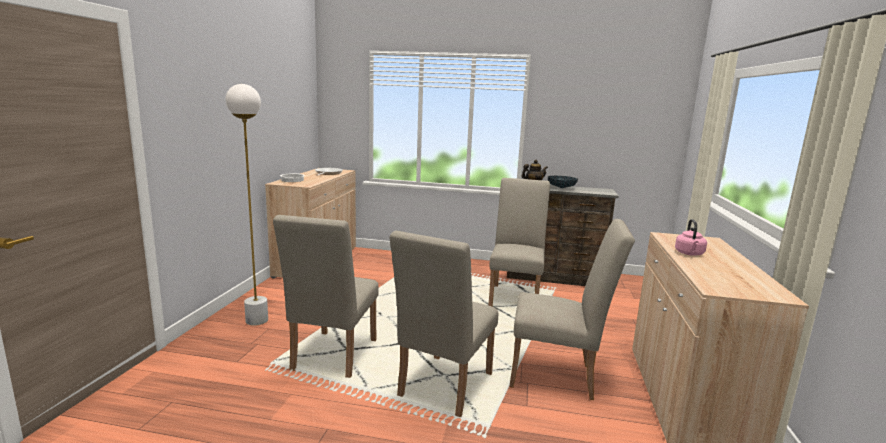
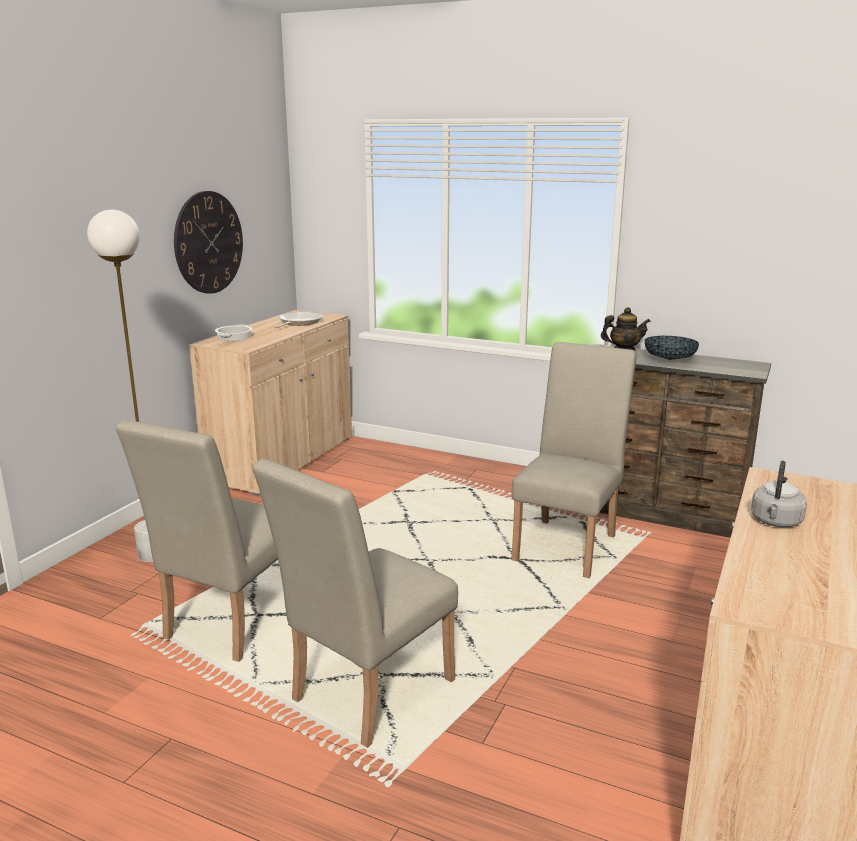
camera: 15 degrees right, 5 degrees up
(276, 119) = (208, 242): none -> wall clock
(559, 377) = (563, 699): beige chair -> none
(689, 254) = (775, 522): pink kettle -> grey kettle

